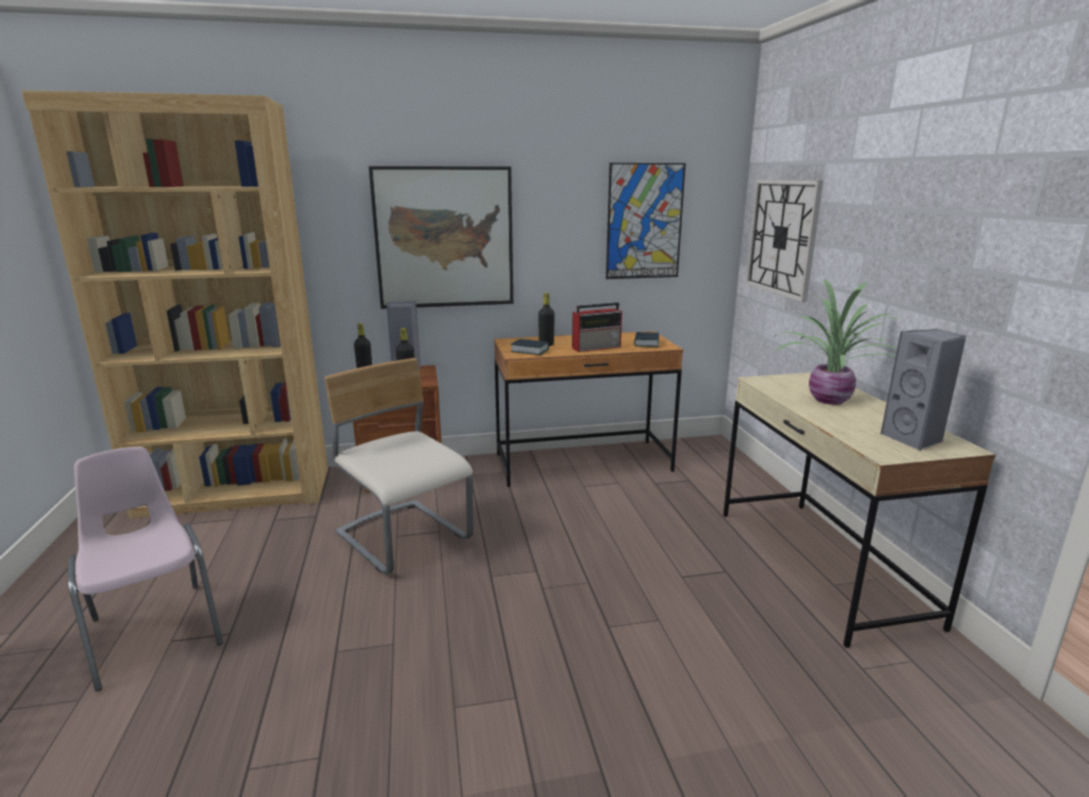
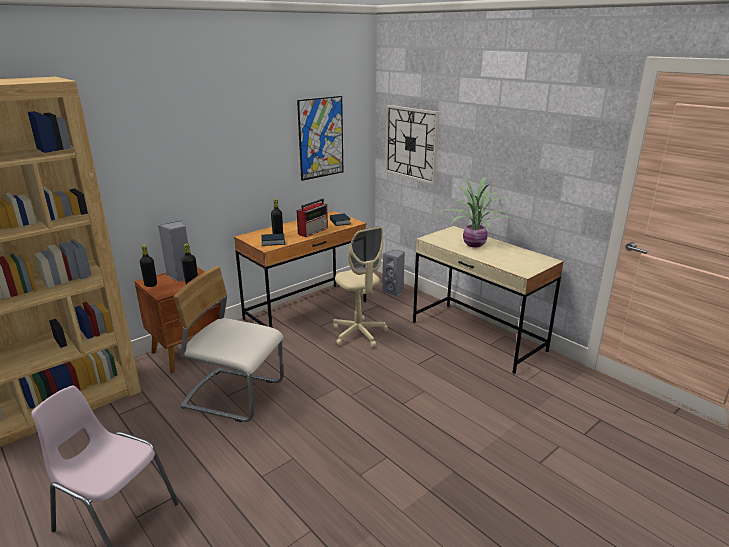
camera: 30 degrees left, 5 degrees up
(444, 238) = (191, 167): picture -> none
(627, 510) = (359, 334): none -> beige office chair
(914, 439) = (528, 260): grey speaker -> grey speaker (394, 292)

